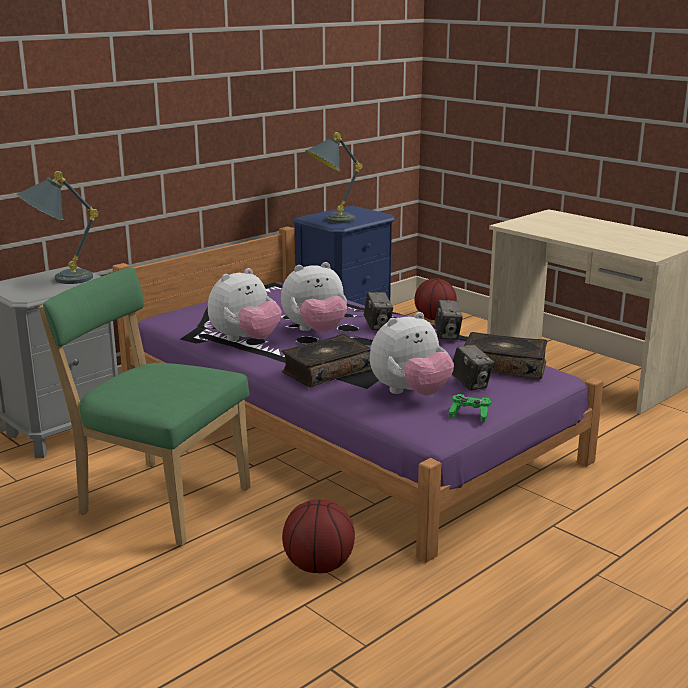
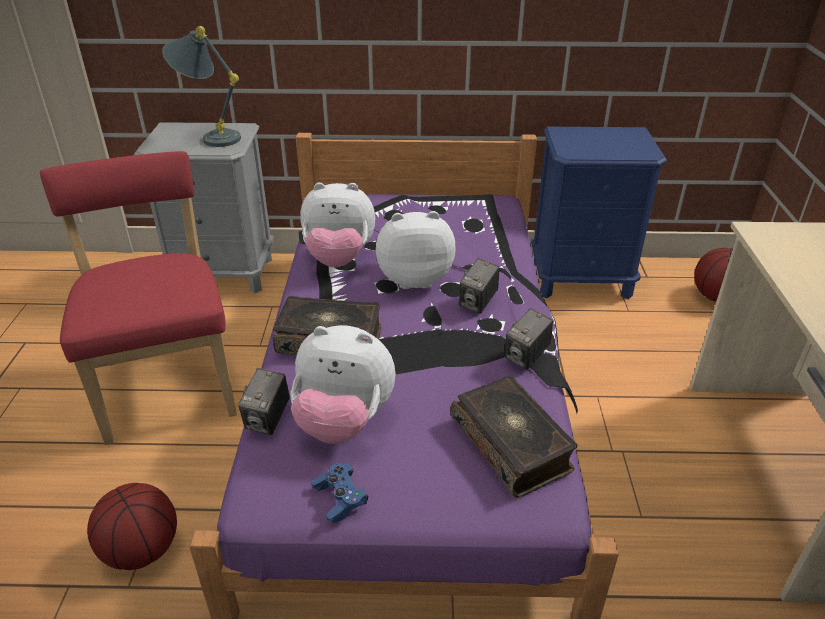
camera: 45 degrees right, 15 degrees up
(159, 499) = (169, 383): green chair -> red chair
(315, 331) = (414, 279): plush toy -> plush toy turned 150 degrees clockwise
(330, 221) = (573, 143): grey table lamp -> none
(470, 385) = (422, 451): camera -> camera (268, 420)
(470, 414) = (340, 499): green game controller -> blue game controller

